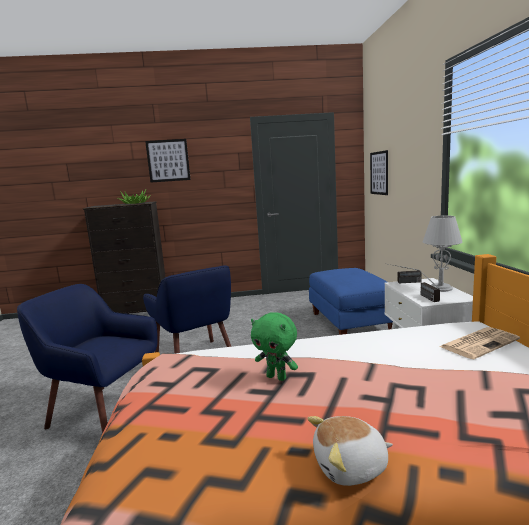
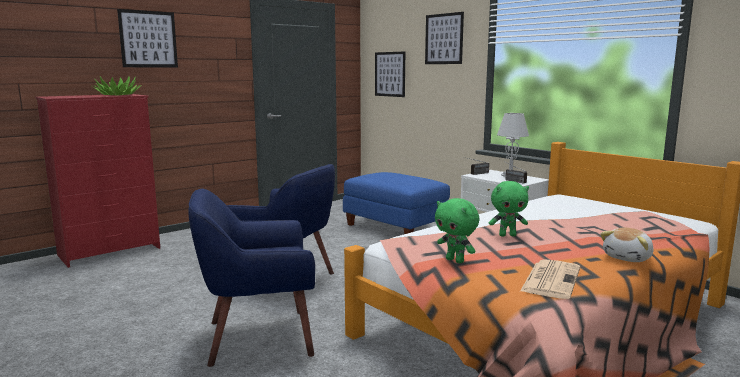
camera: 35 degrees left, 0 degrees up
(137, 312) = (111, 251): black dresser -> red dresser
(158, 401) = (455, 260): none -> green plush toy
(412, 134) = (444, 39): none -> picture
(479, 343) = (583, 203): newspaper -> newspaper (550, 279)

